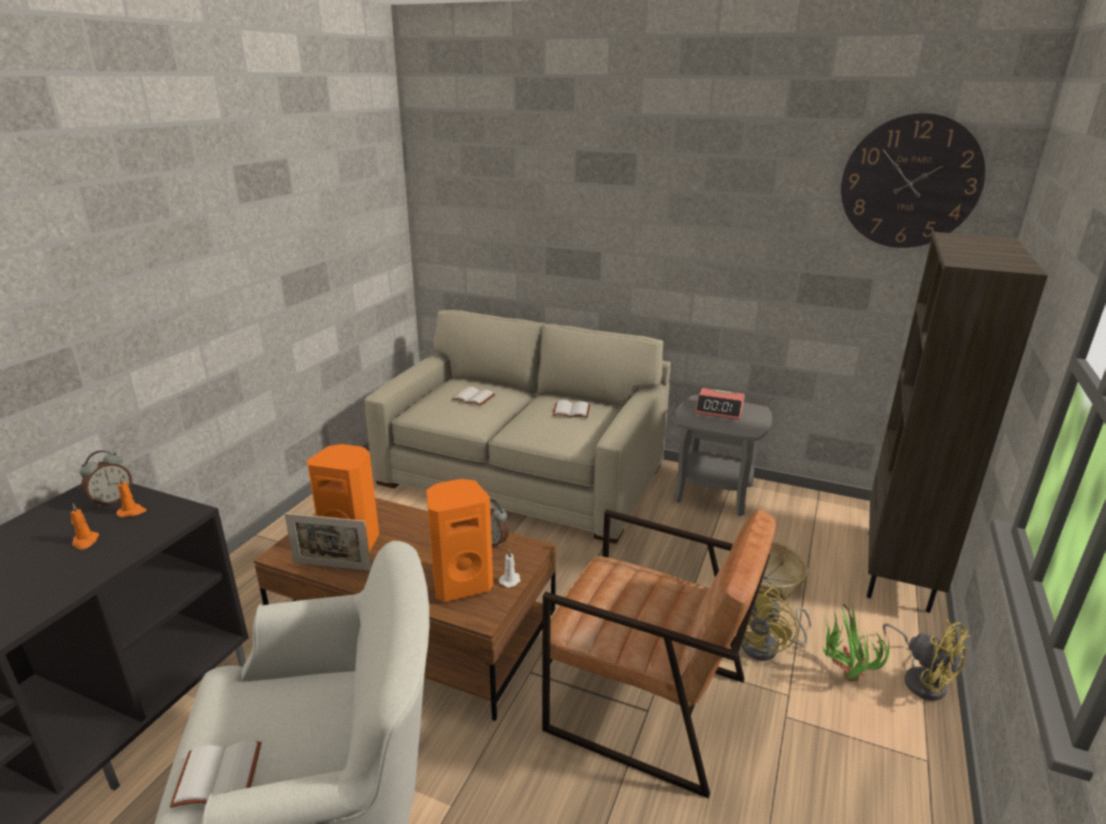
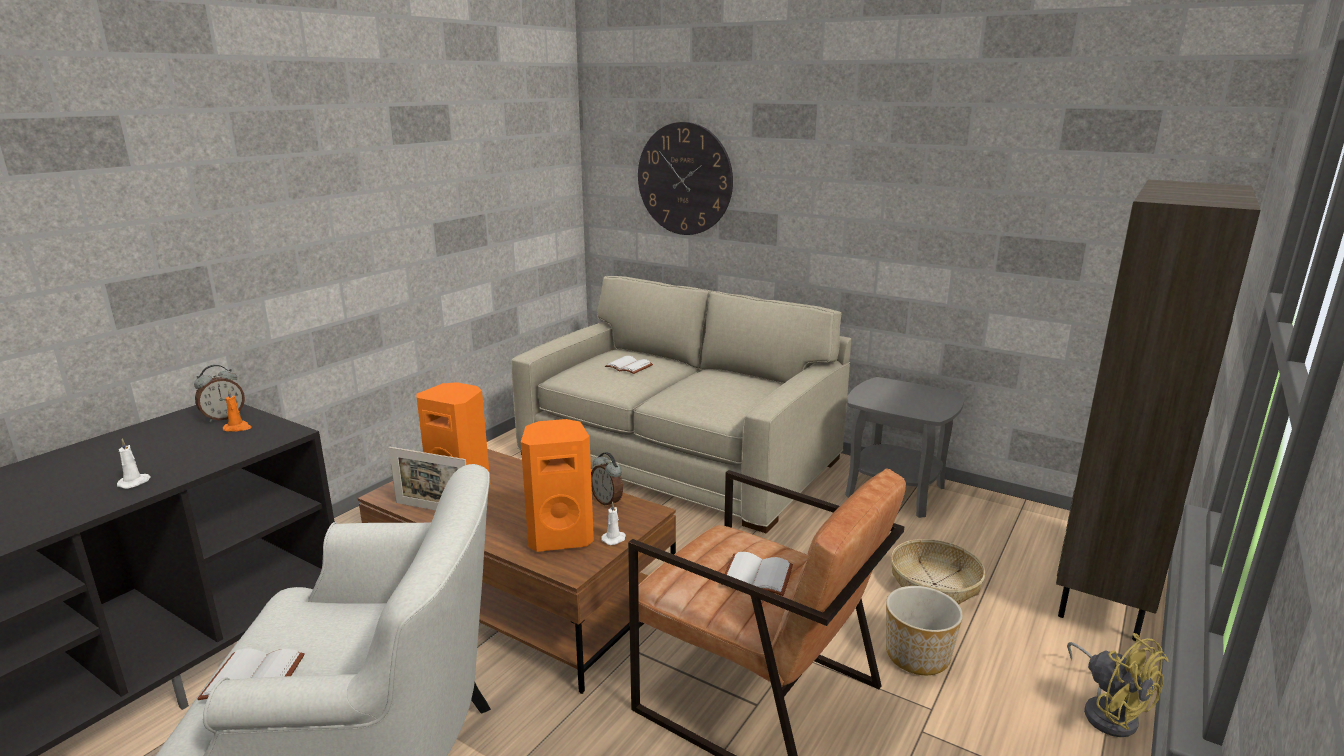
camera: 10 degrees right, 5 degrees down
(46, 588) = (135, 482): none -> white candle
(85, 541) = (185, 448): orange candle -> none
(572, 410) = (732, 384): white book -> white book (758, 575)
(719, 410) = (902, 393): alarm clock -> none
(767, 647) = (918, 656): yellow fan -> planter
(841, 676) = (1004, 697): potted plant -> none
(910, 182) = (1127, 127): wall clock -> wall clock (684, 179)

